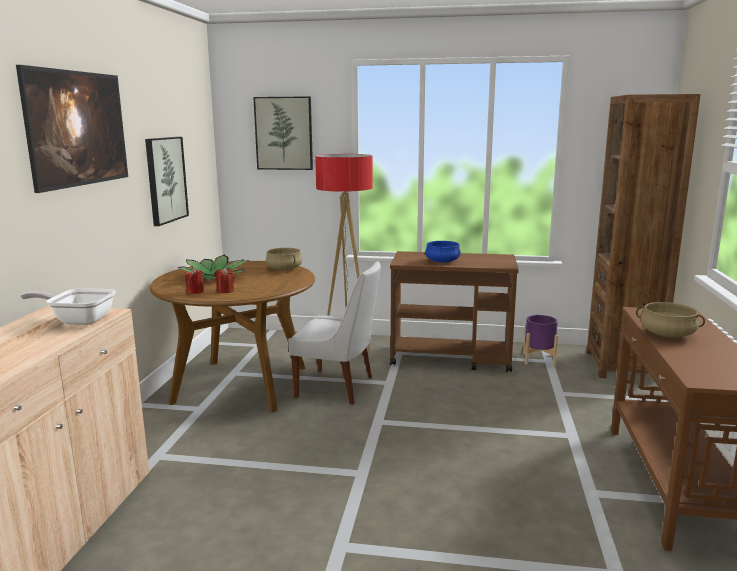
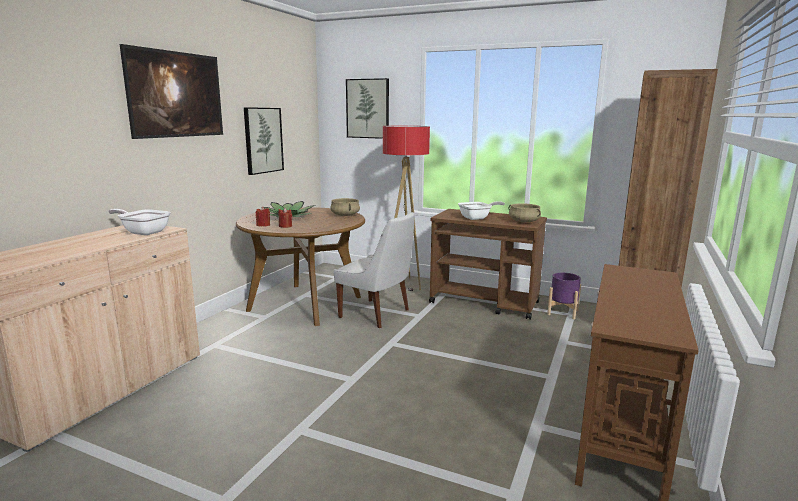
camera: 15 degrees right, 0 degrees up
(443, 261) = (477, 218): blue cooking pot -> frying pan
(667, 335) = (621, 289): beige cooking pot -> beige cooking pot (523, 221)

